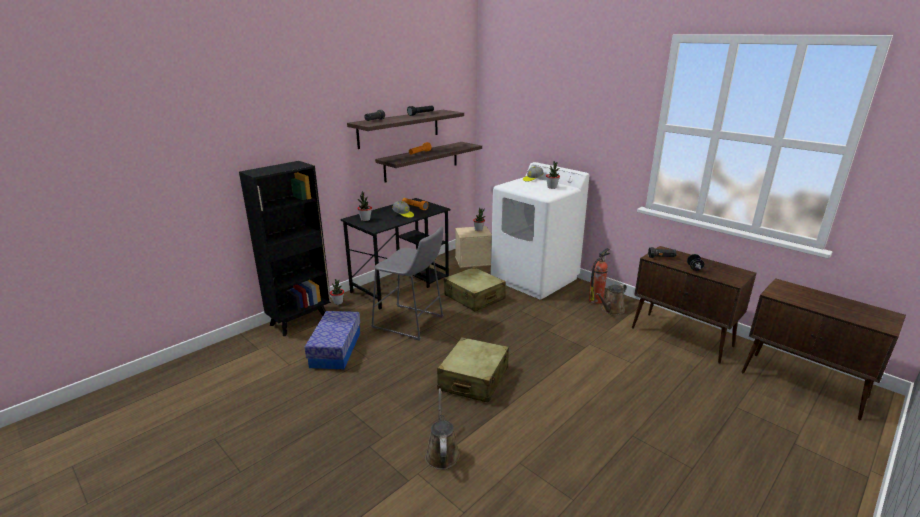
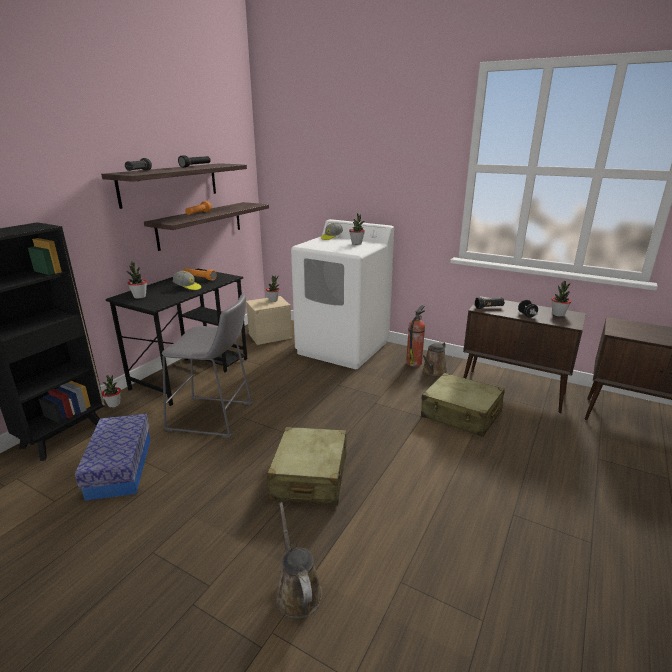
camera: 15 degrees left, 0 degrees up
(474, 297) = (283, 376): beige suitcase -> beige suitcase (461, 414)
(726, 271) = (558, 314): none -> potted plant

